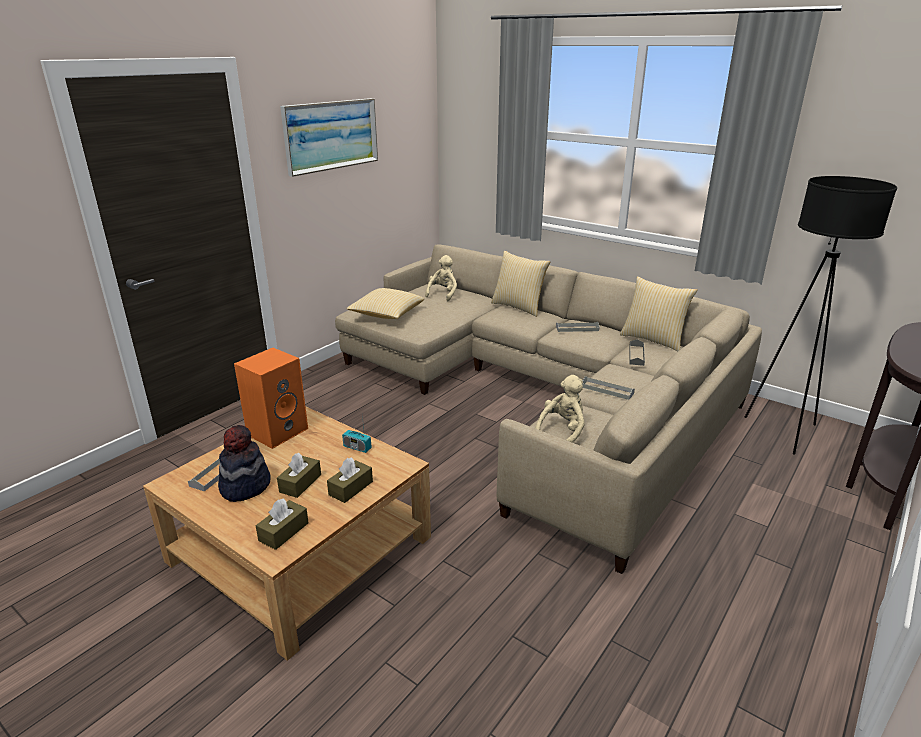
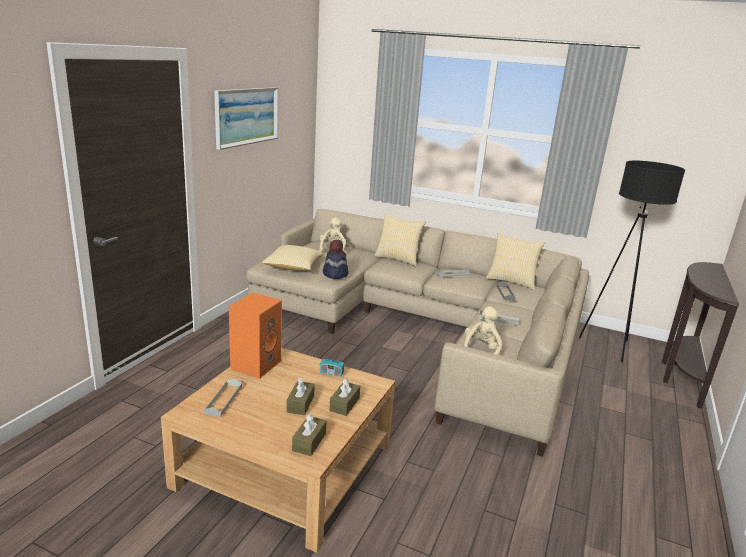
camera: 15 degrees left, 5 degrees down
(244, 486) = (254, 409): hat -> hat (335, 274)

